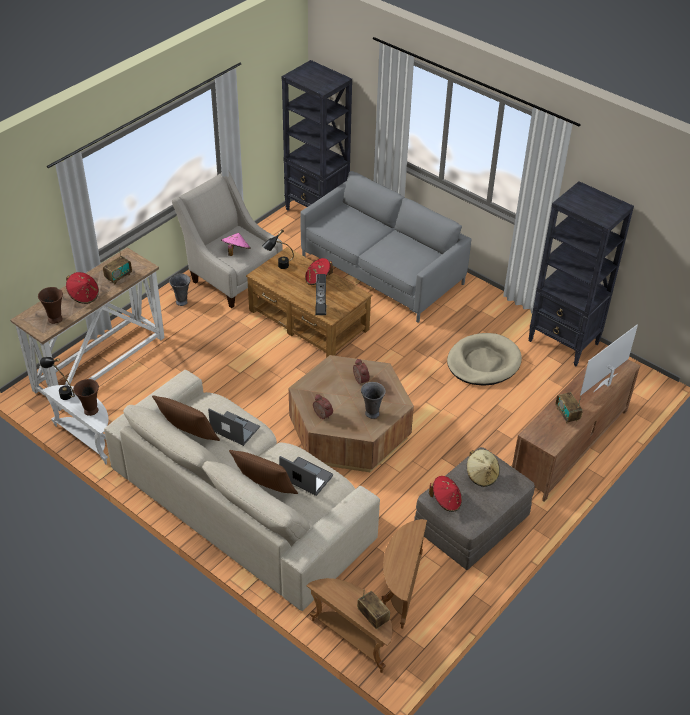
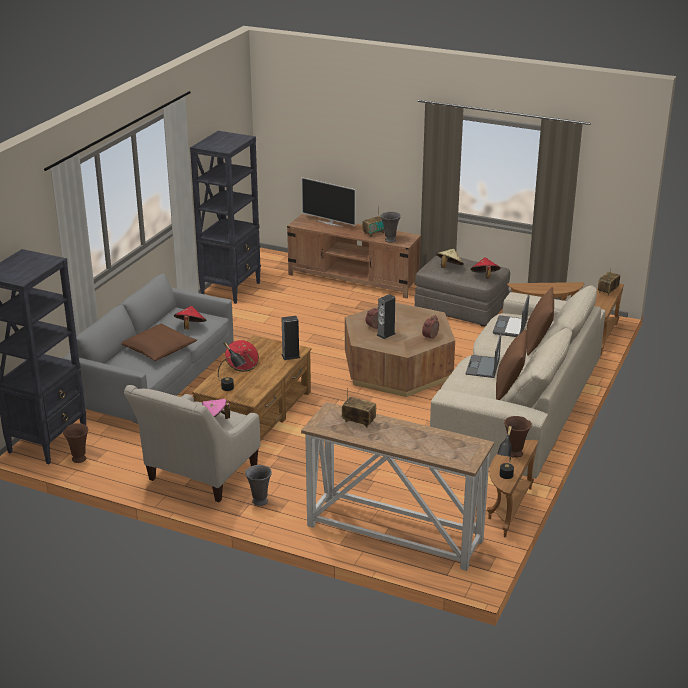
camera: 105 degrees left, 15 degrees down
(56, 319) = (454, 442): brown vase -> brown vase (79, 458)
(83, 296) = (404, 435): red hat -> red hat (190, 327)
(87, 439) = (508, 509): white side table -> brown side table
(340, 383) = (386, 334): none -> speaker
(364, 236) = (158, 349): none -> brown pillow
(371, 413) = (413, 316): grey vase -> grey vase (390, 240)
(483, 362) = (275, 320): beige dog bed -> none

